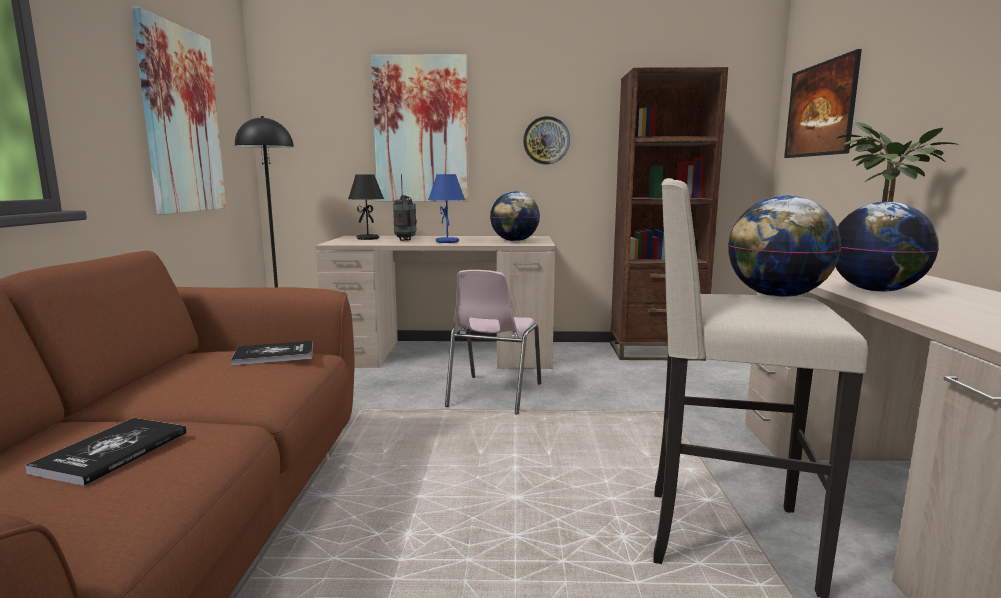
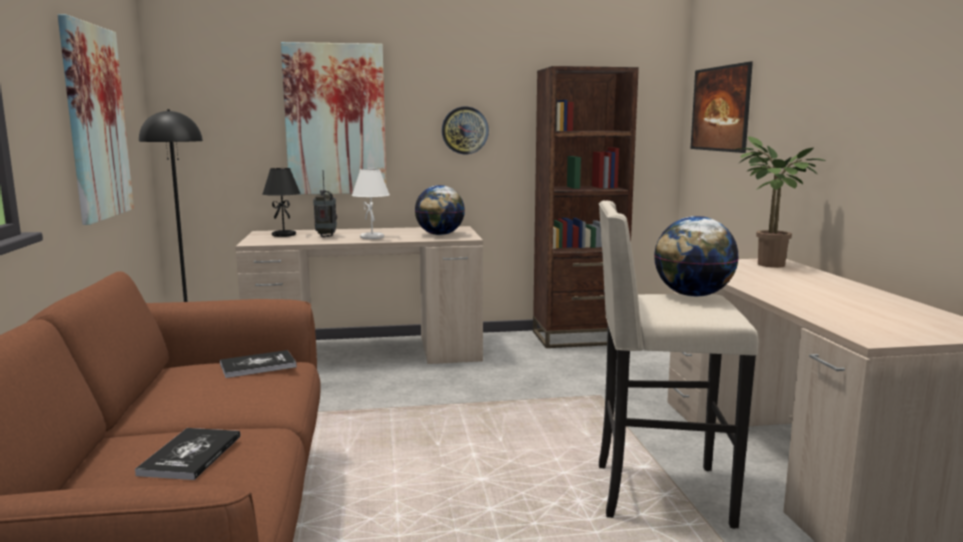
camera: 10 degrees left, 0 degrees up
(448, 242) = (372, 237): blue table lamp -> white table lamp
(493, 395) = (432, 391): pink chair -> none
(876, 291) = (767, 285): globe -> none

